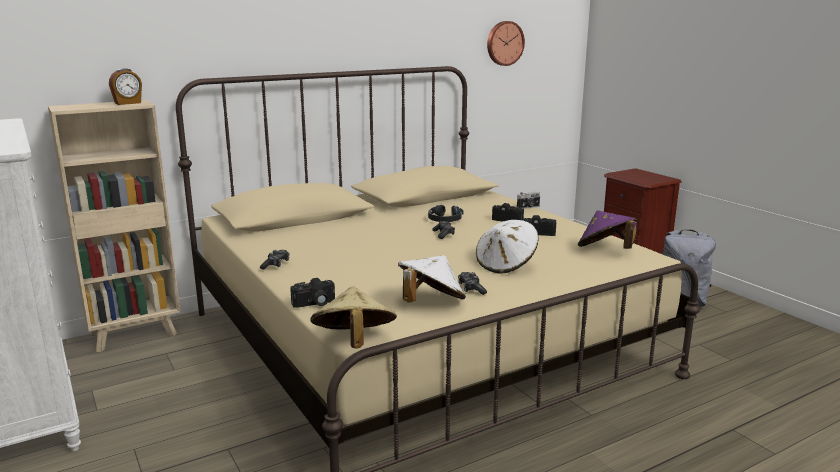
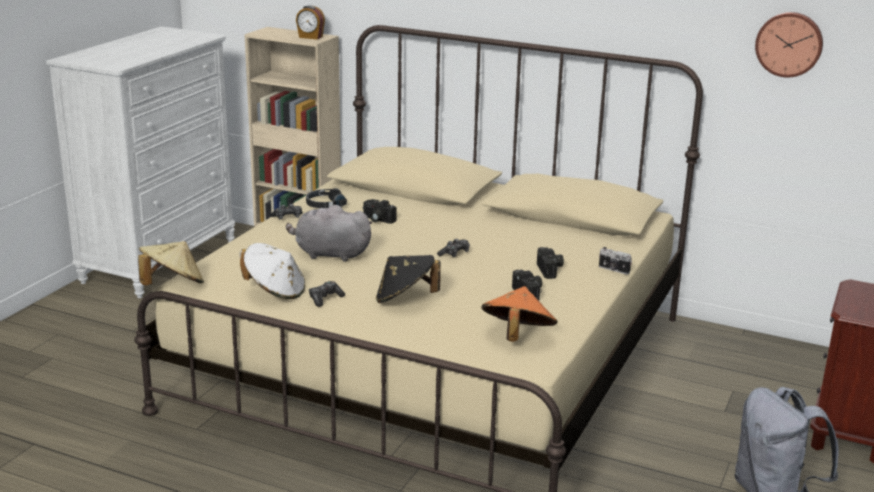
camera: 55 degrees right, 5 degrees up
(314, 304) = (226, 253): camera -> camera (377, 219)
(382, 268) = (329, 254): none -> grey plush toy
(444, 220) = (500, 243): black headphones -> black headphones (325, 205)
(506, 265) = (405, 299): white hat -> black hat
(605, 250) = (517, 336): purple hat -> orange hat

